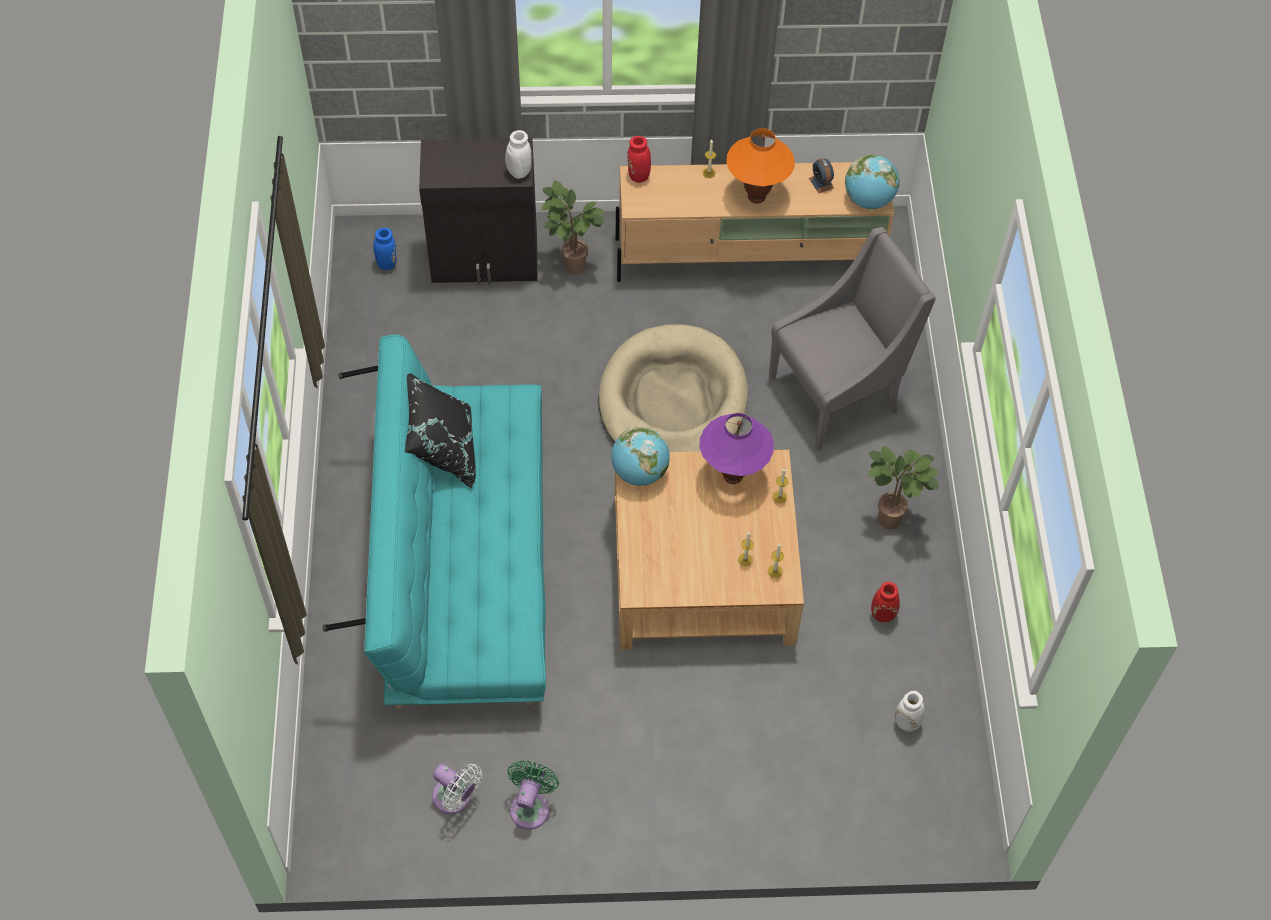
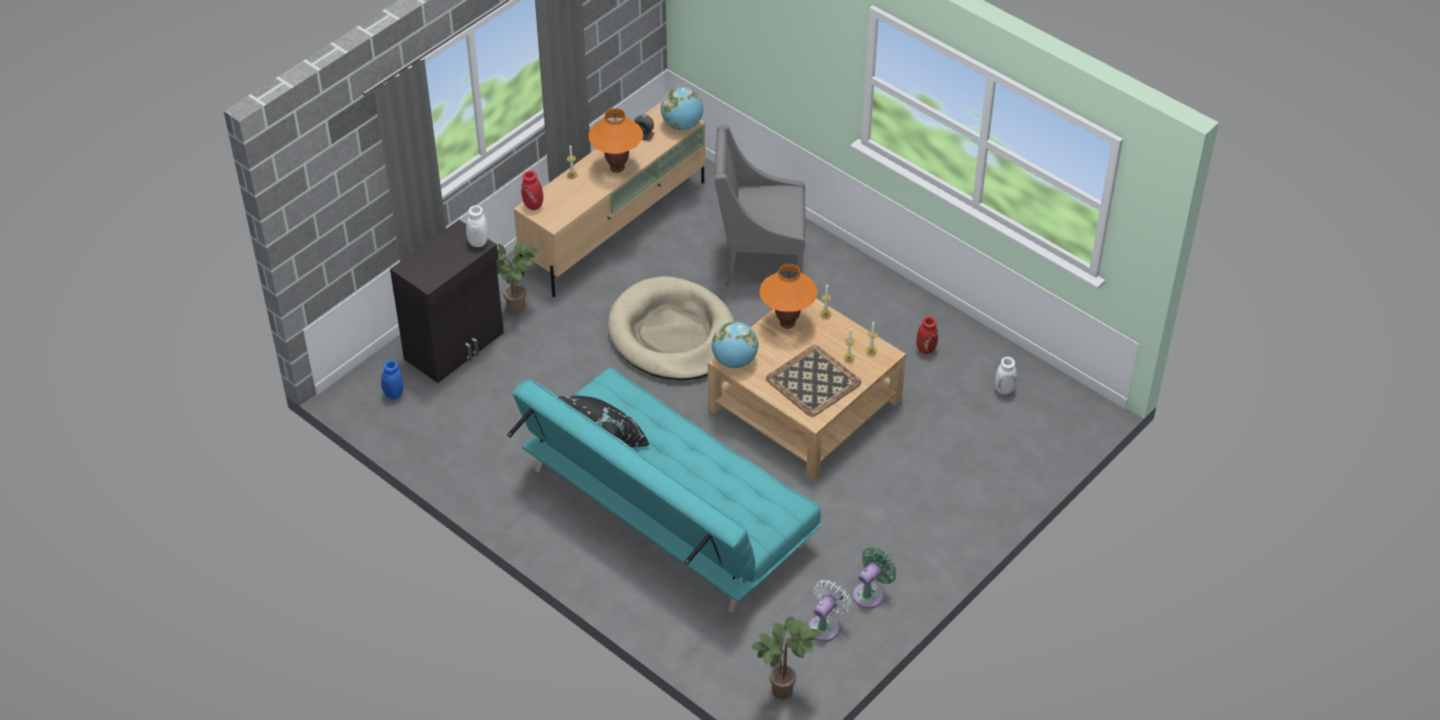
camera: 45 degrees left, 10 degrees down
(455, 798) = (825, 626): white fan -> white fan turned 45 degrees counterclockwise
(531, 806) = (870, 593): green fan -> green fan turned 75 degrees clockwise
(682, 555) = (813, 382): none -> tray
(732, 476) = (787, 323): purple table lamp -> orange table lamp
(837, 394) = (759, 260): grey armchair -> grey armchair turned 105 degrees counterclockwise
(893, 519) = (870, 299): potted plant -> potted plant (784, 688)

